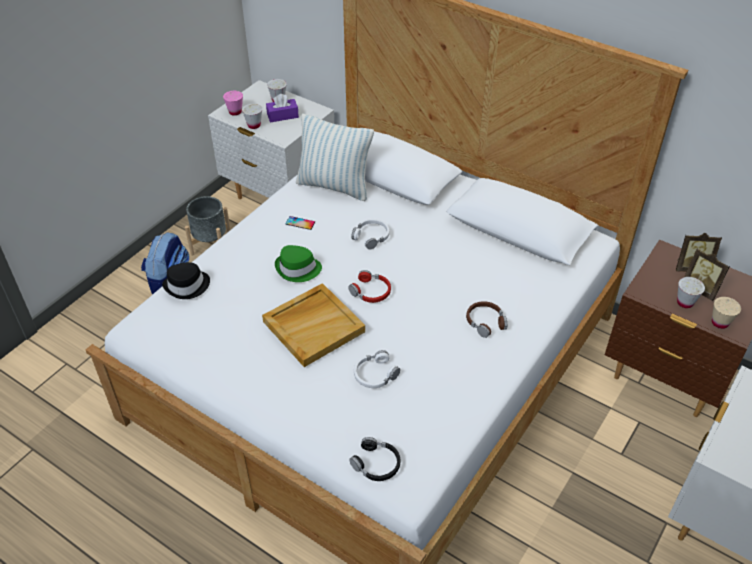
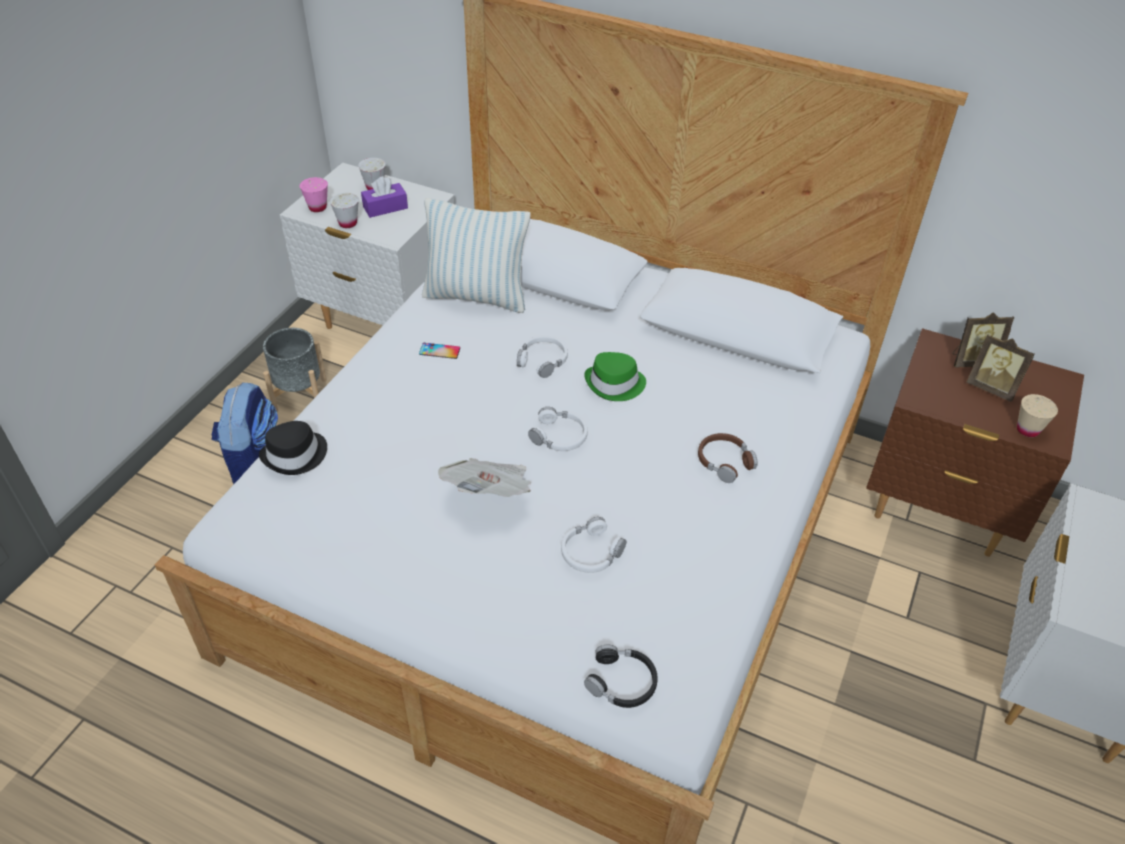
camera: 10 degrees left, 0 degrees up
(298, 269) = (450, 415): green hat -> green hat (615, 384)
(314, 326) = (490, 493): beige tray -> newspaper
(371, 292) = (559, 436): red headphones -> white headphones
(685, 302) = (976, 407): white cup -> none

